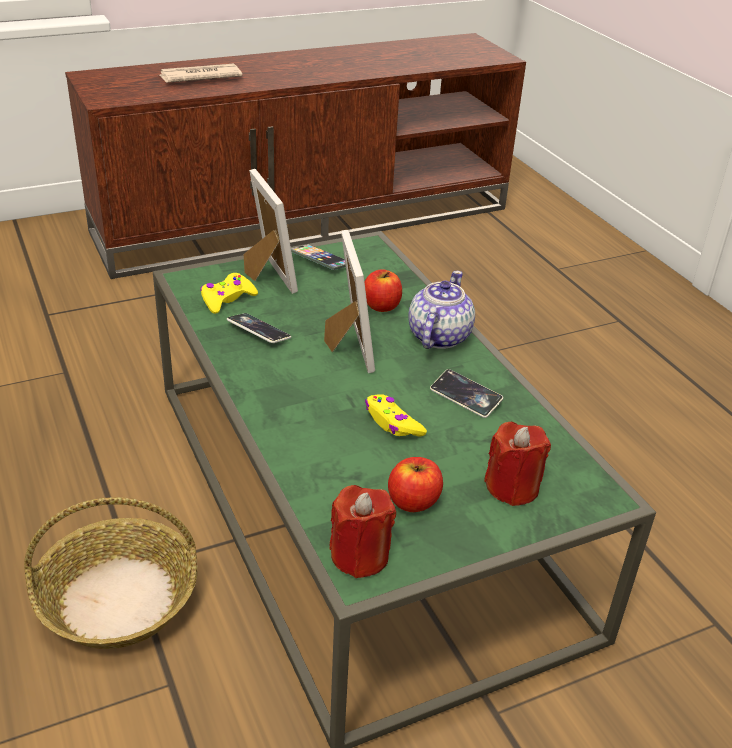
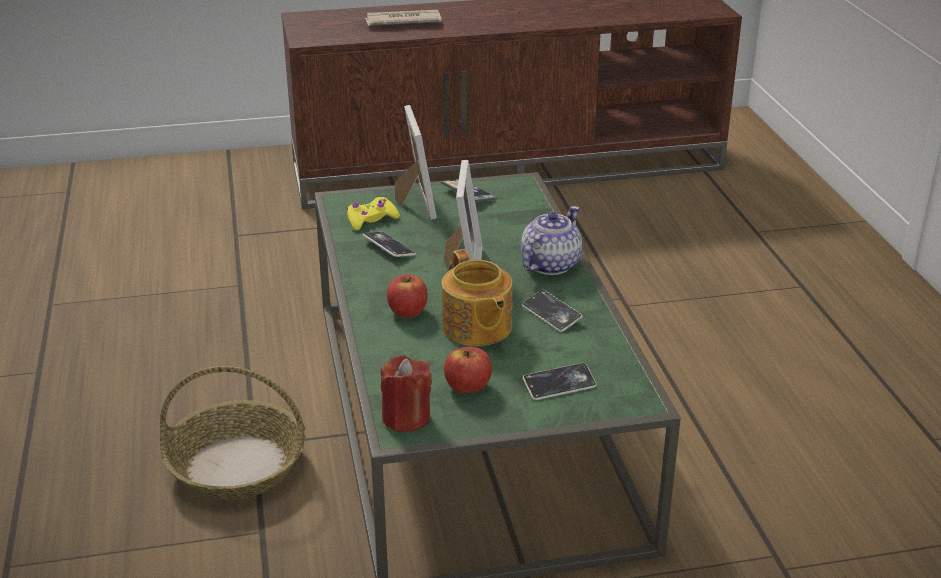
camera: 15 degrees right, 5 degrees down
(381, 306) = (508, 236): apple -> apple (407, 311)
(392, 423) = (476, 328): yellow game controller -> teapot
(512, 487) = (559, 385): red candle -> phone

